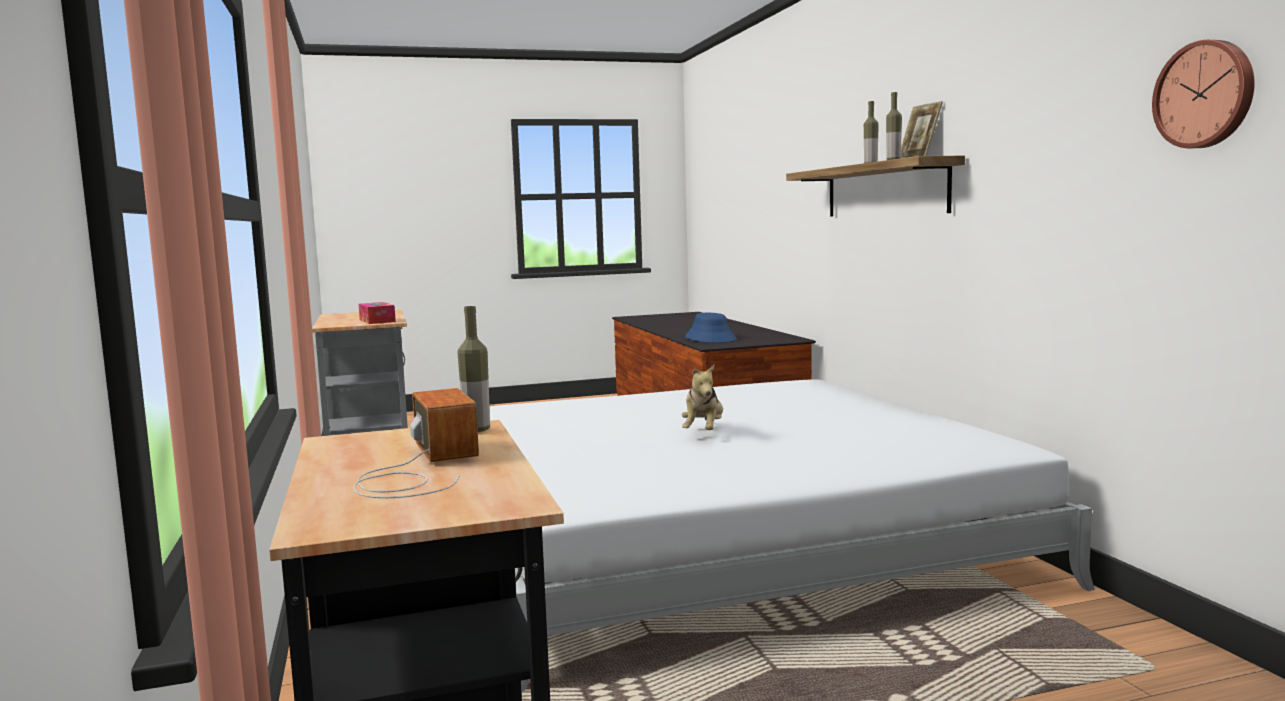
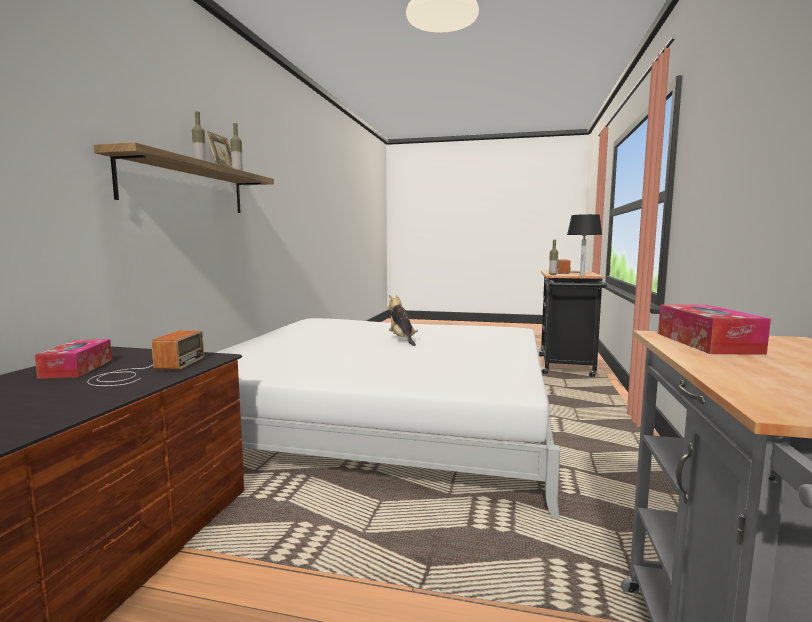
camera: 150 degrees left, 0 degrees up
(376, 433) = (582, 275): none -> black table lamp
(704, 431) = (402, 340): plush toy -> plush toy turned 60 degrees counterclockwise
(710, 338) = (146, 371): blue hat -> radio
(754, 335) = (77, 368): none -> tissue box
(1205, 94) = (311, 185): wall clock -> none

